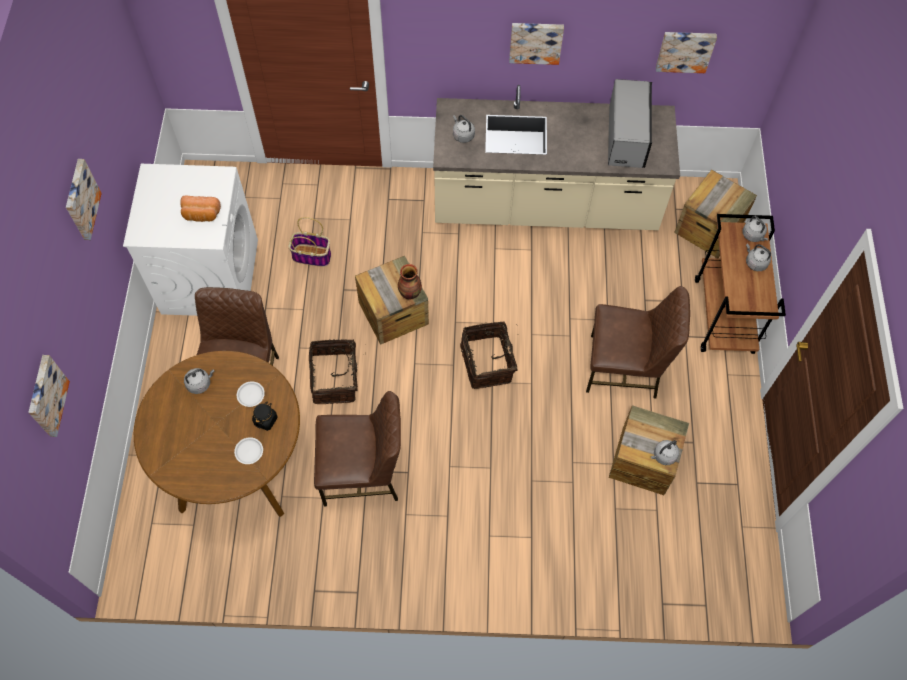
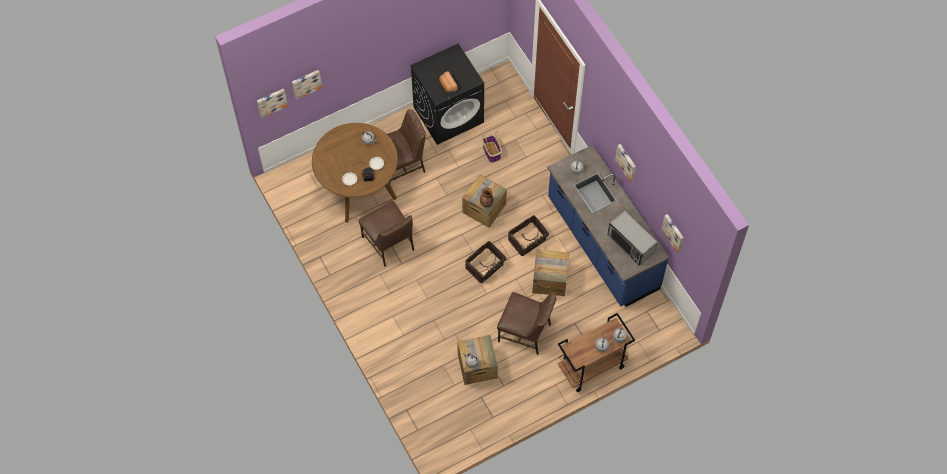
camera: 60 degrees right, 0 degrees up
(80, 199) = (396, 34): picture -> picture (271, 102)
(210, 276) = (448, 114): white washing machine -> black washing machine
(335, 379) = (430, 204): basket -> basket (527, 241)
(545, 205) = (602, 244): beige counter -> blue counter
(624, 368) = (525, 333): brown chair -> brown chair turned 45 degrees counterclockwise
(627, 136) = (630, 244): microwave -> microwave turned 75 degrees clockwise
(708, 228) = (645, 334): crate -> crate (549, 280)

